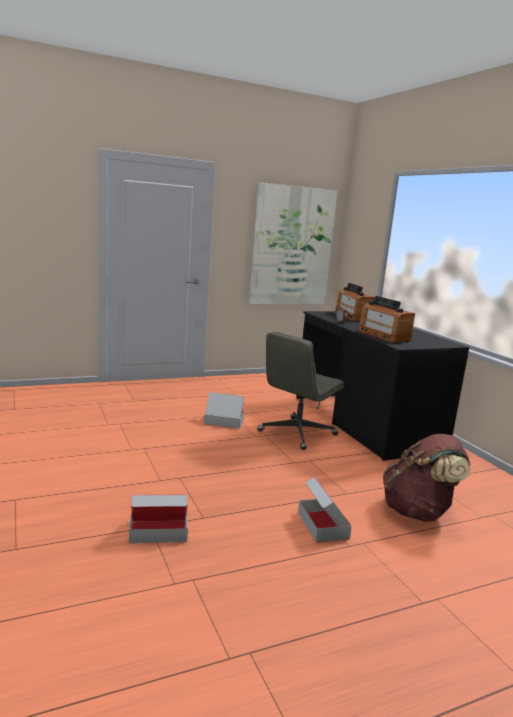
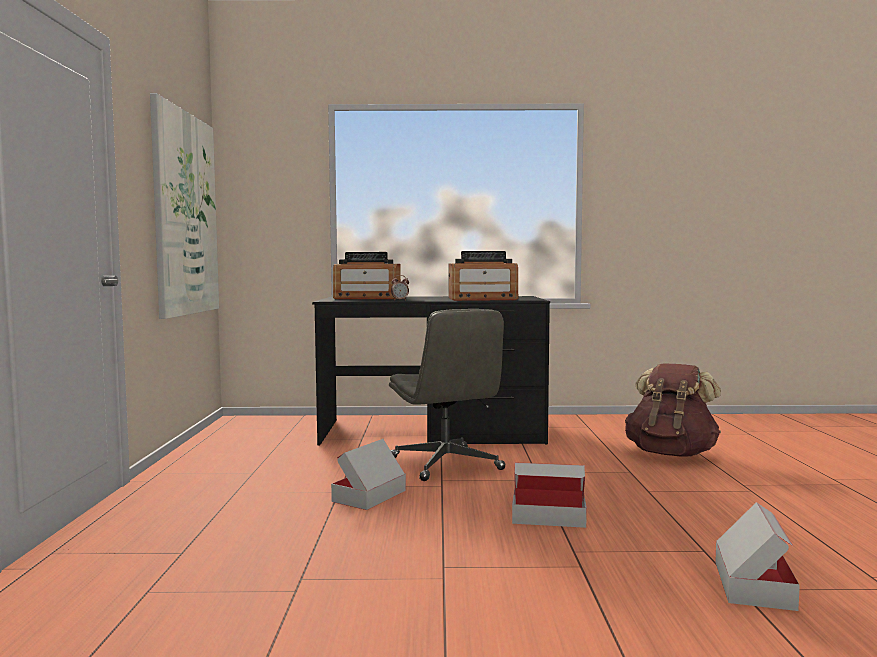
camera: 65 degrees left, 10 degrees down
(323, 525) = (709, 493): cardboard box -> cardboard box (549, 516)

